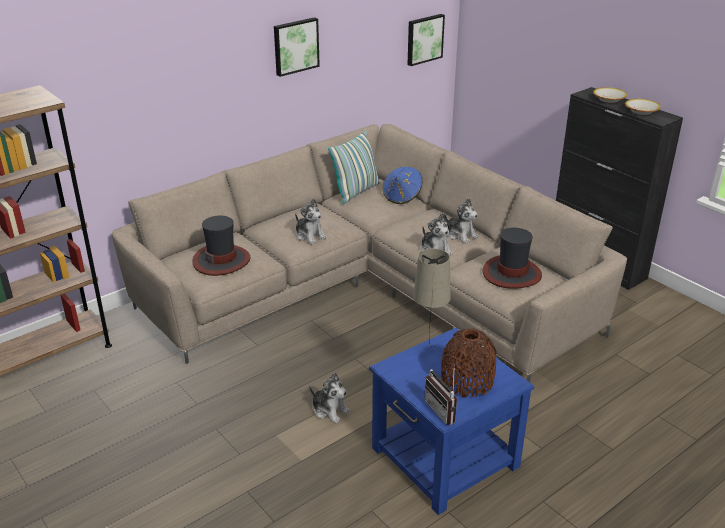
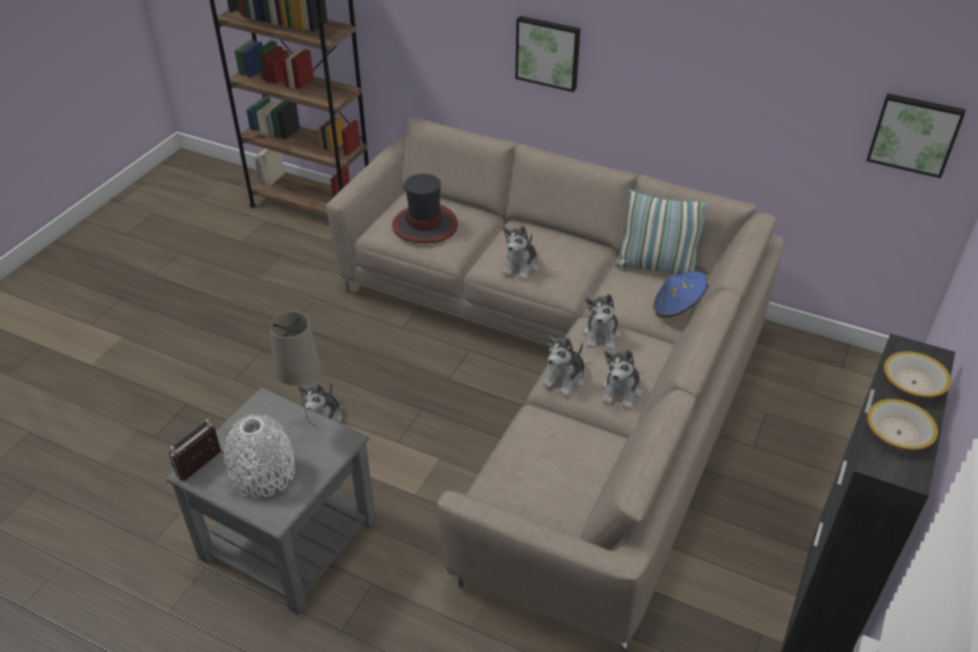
camera: 65 degrees right, 10 degrees up
(295, 46) = (667, 44): picture -> picture (548, 52)
(405, 227) = (601, 335): none -> plush toy
(444, 457) = (288, 538): blue side table -> grey side table
(467, 381) = (263, 473): brown vase -> white vase
(511, 274) = (554, 466): hat -> none

